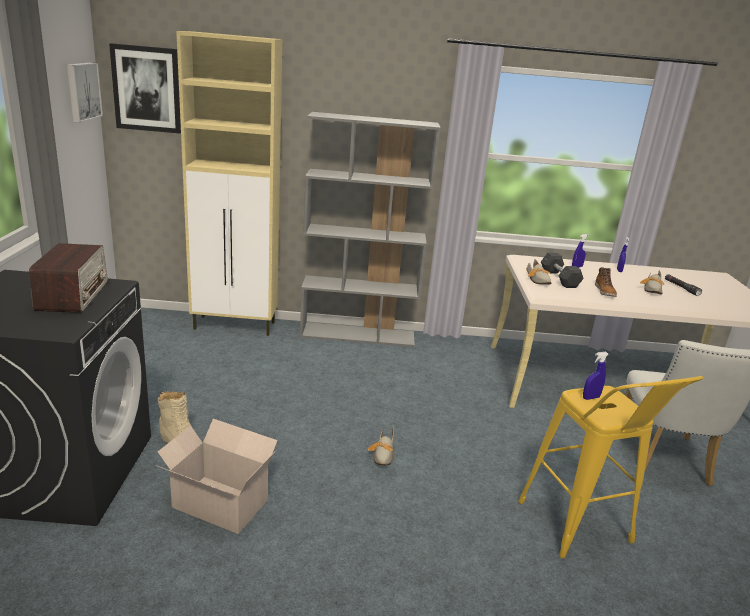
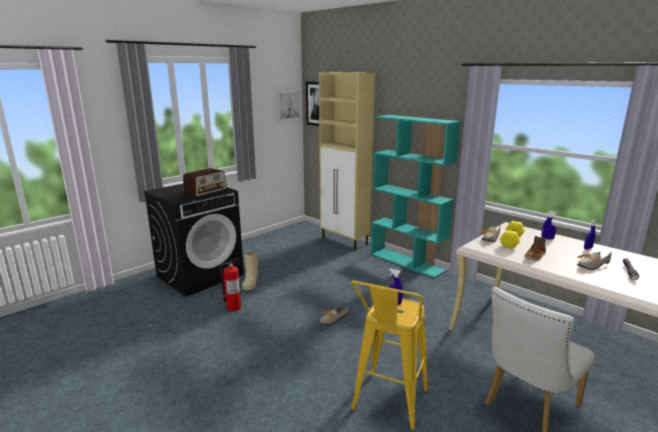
camera: 45 degrees right, 5 degrees down
(218, 502) = (233, 307): cardboard box -> fire extinguisher
(358, 334) = (407, 262): grey bookcase -> turquoise bookcase
(559, 278) = (511, 241): grey dumbbell -> yellow dumbbell

